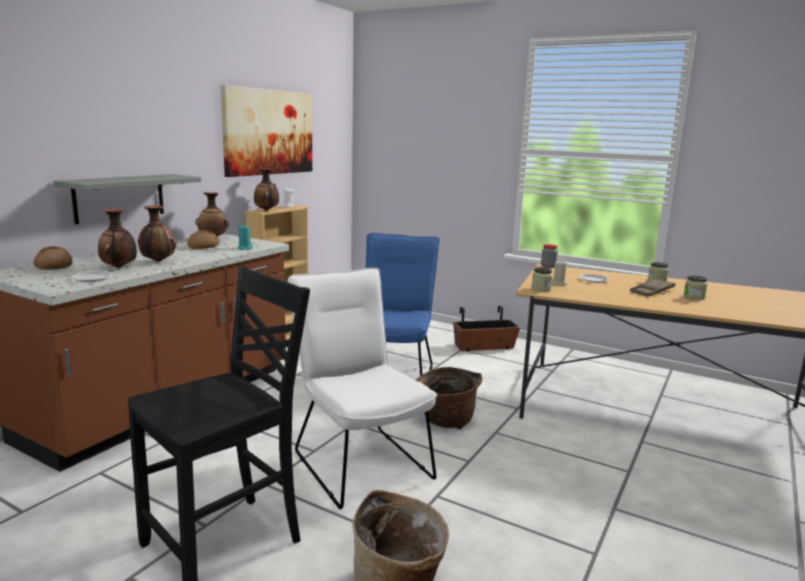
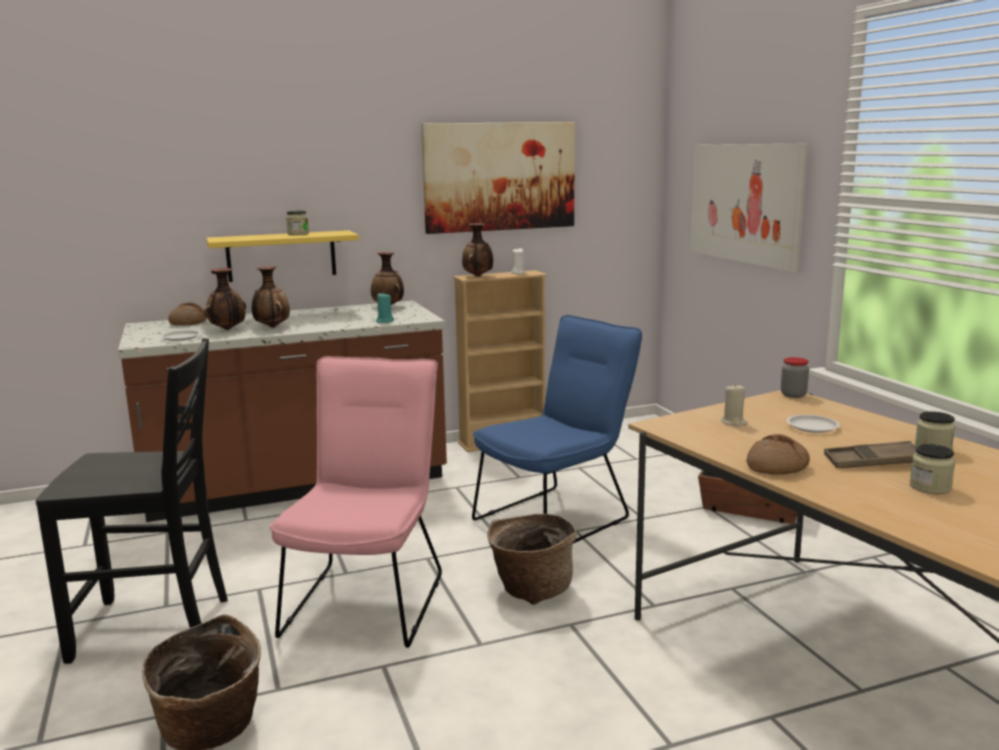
camera: 40 degrees right, 0 degrees up
(119, 198) = (281, 256): grey shelf -> yellow shelf
(203, 246) = (353, 315): bread -> bread (777, 467)
(358, 460) = (369, 598): white chair -> pink chair
(438, 155) = (745, 203): none -> picture
(541, 289) = (680, 425): jar -> jar (298, 234)

